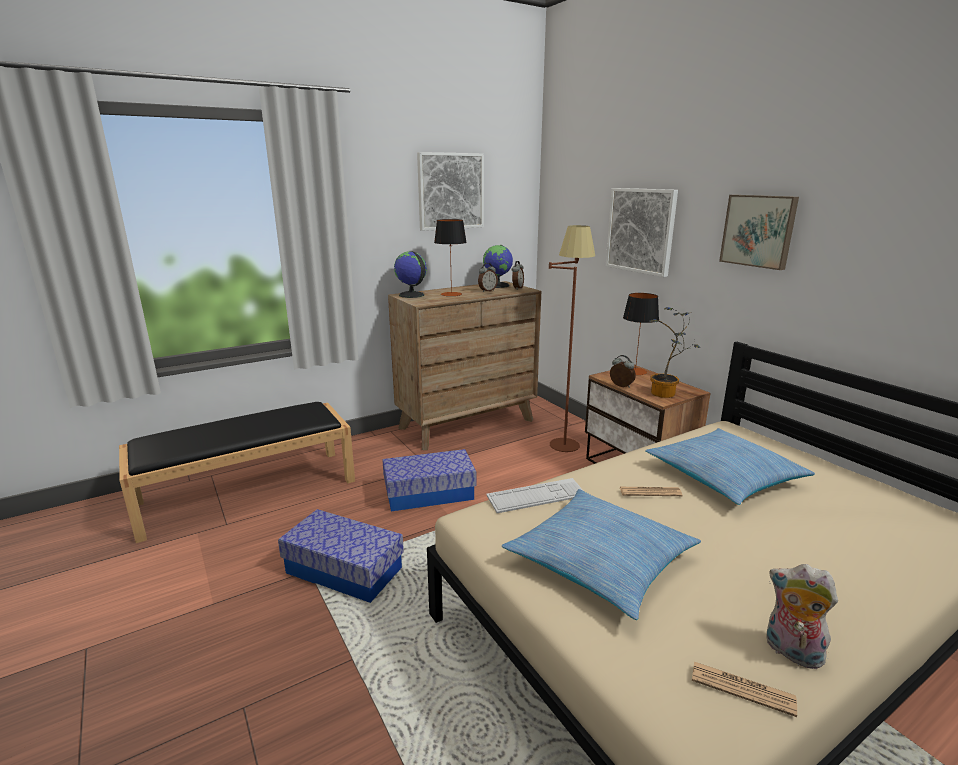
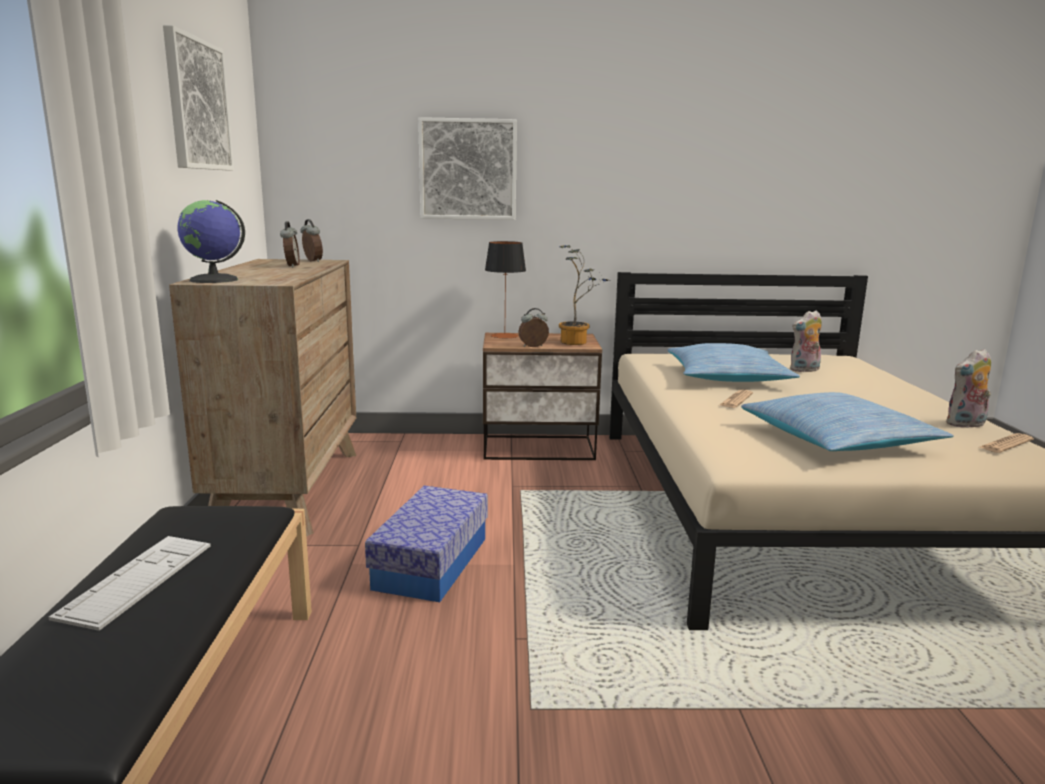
camera: 60 degrees left, 5 degrees down
(344, 570) = (547, 675): storage box -> none
(451, 294) = (265, 273): table lamp -> none
(498, 285) = (274, 262): globe -> none
(536, 496) = (710, 432): keyboard -> keyboard (137, 580)
(564, 438) = (425, 454): brown floor lamp -> none
(759, 231) = (619, 160): picture -> none
(836, 512) = (804, 370): none -> plush toy

